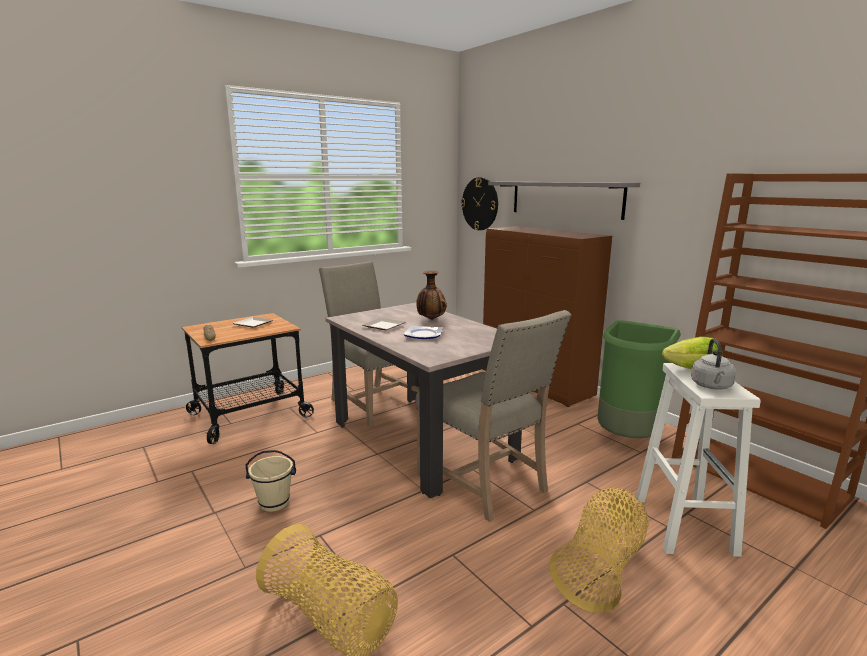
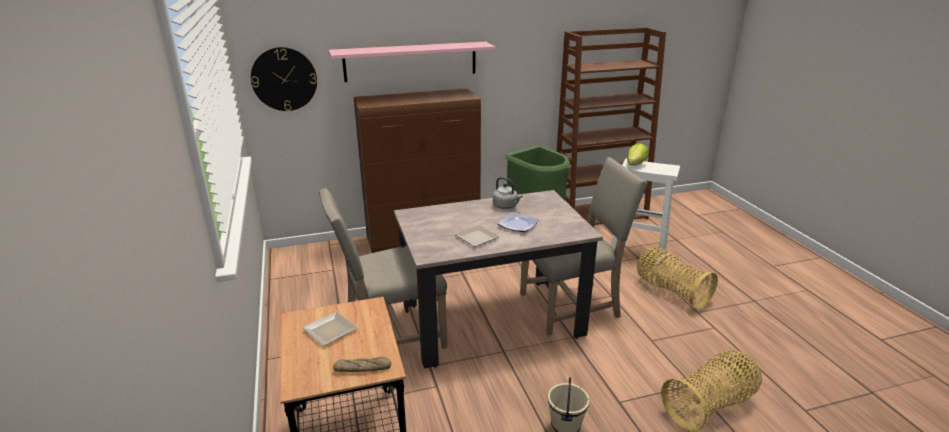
camera: 70 degrees left, 10 degrees up
(431, 319) = (469, 214): vase -> none
(565, 198) = (410, 61): grey shelf -> pink shelf
(711, 386) = (662, 169): grey kettle -> grey kettle (506, 206)

